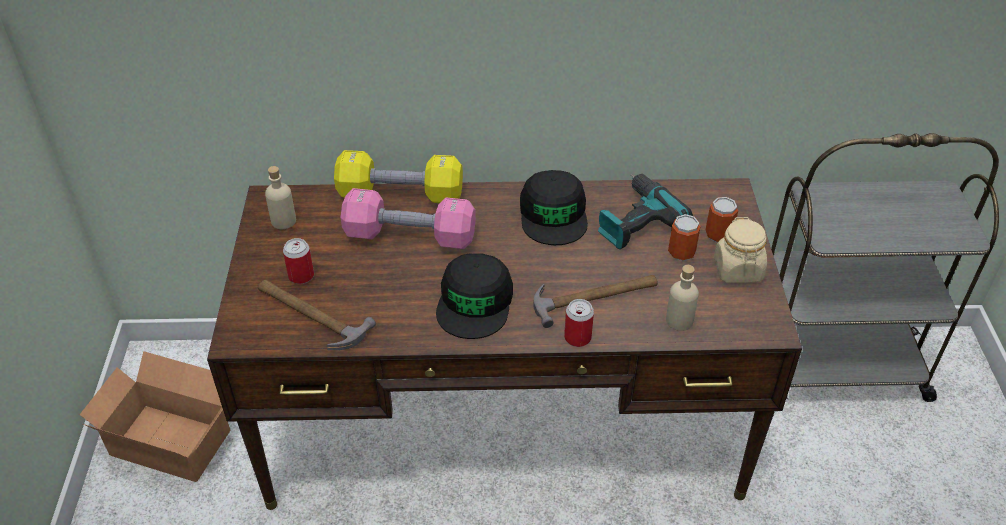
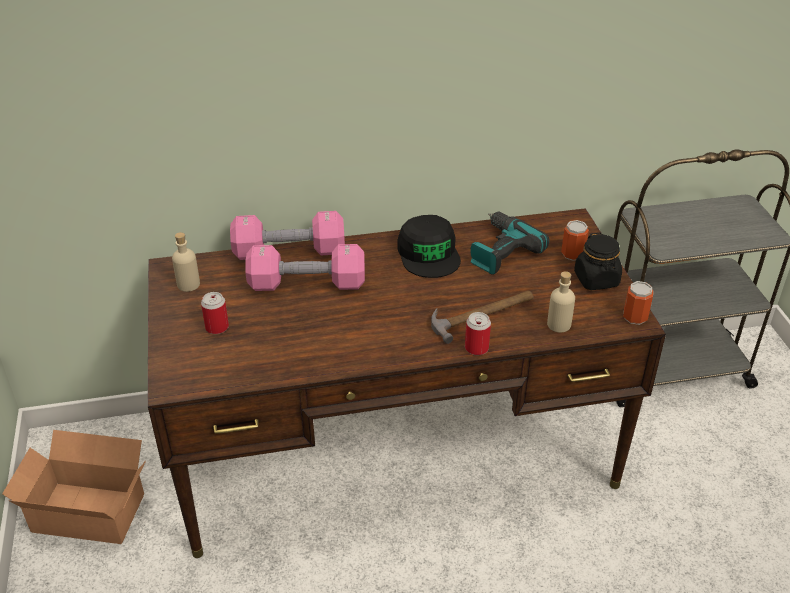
camera: 10 degrees left, 5 degrees down
(309, 315) = (233, 358): hammer -> none
(400, 194) = (289, 252): yellow dumbbell -> pink dumbbell
(475, 302) = (380, 331): black cap -> none
(681, 252) = (546, 271): can -> can (635, 317)
(738, 270) = (596, 279): beige jar -> black jar

